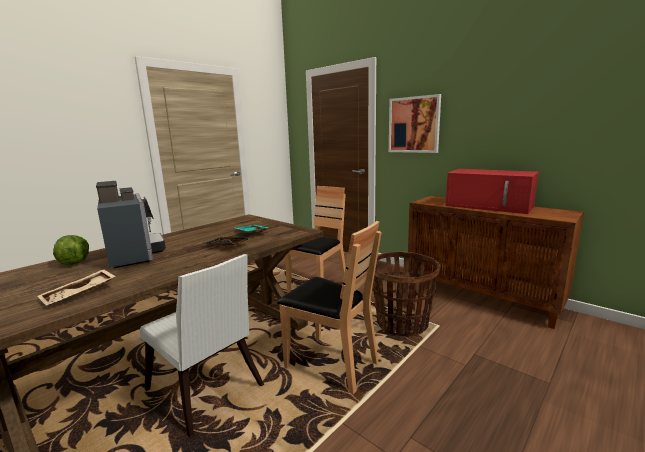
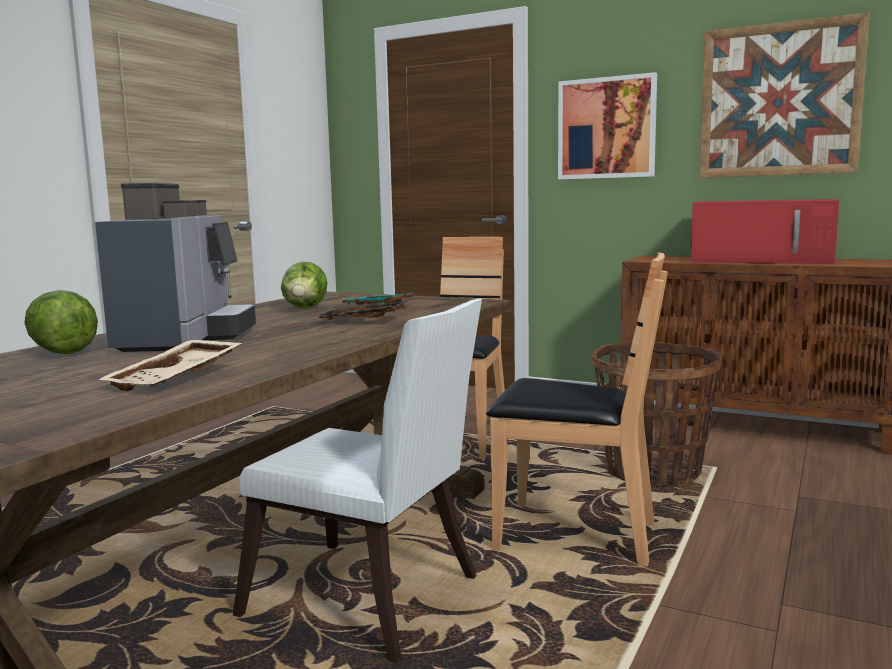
camera: 15 degrees left, 5 degrees down
(135, 255) = (185, 338): coffee machine -> coffee machine turned 45 degrees clockwise
(219, 231) = (305, 309): none -> lettuce
(509, 111) = (779, 100): none -> picture

